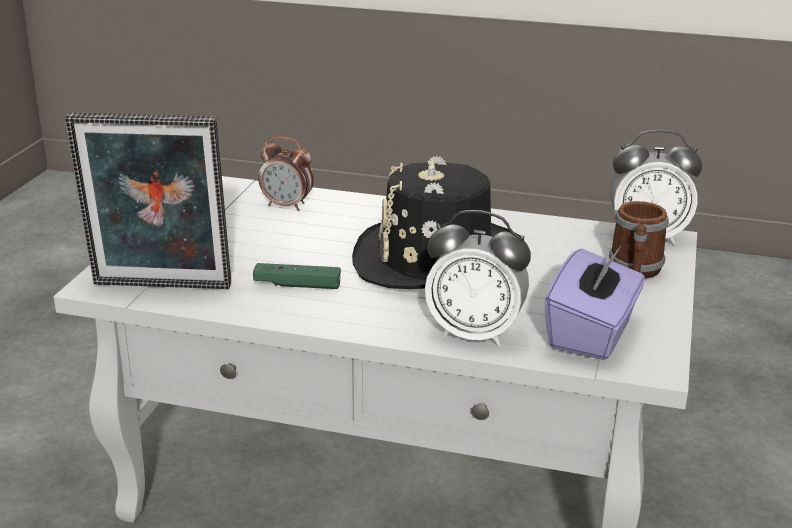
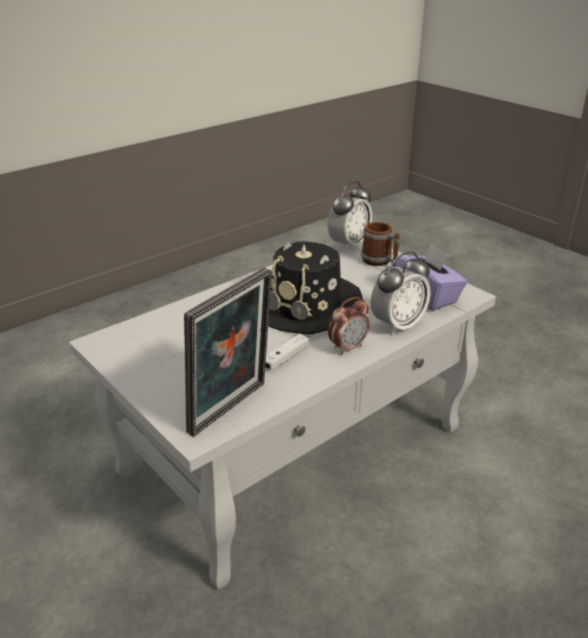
camera: 55 degrees left, 5 degrees up
(287, 206) = (173, 325): alarm clock -> alarm clock (348, 348)
(297, 285) = (285, 358): green game controller -> white game controller

